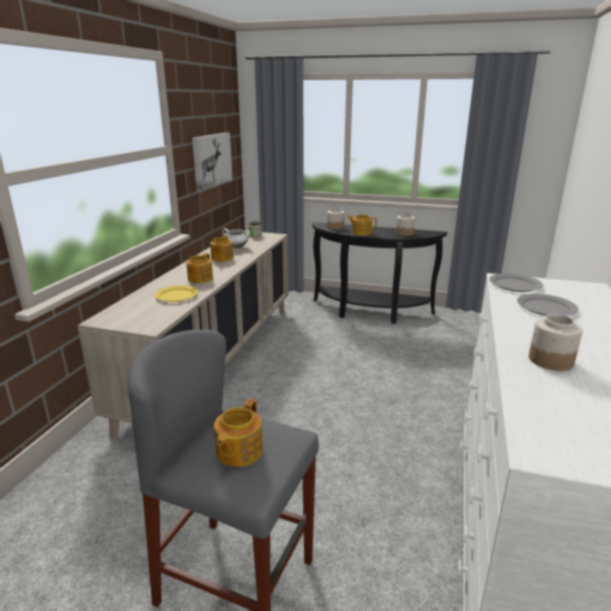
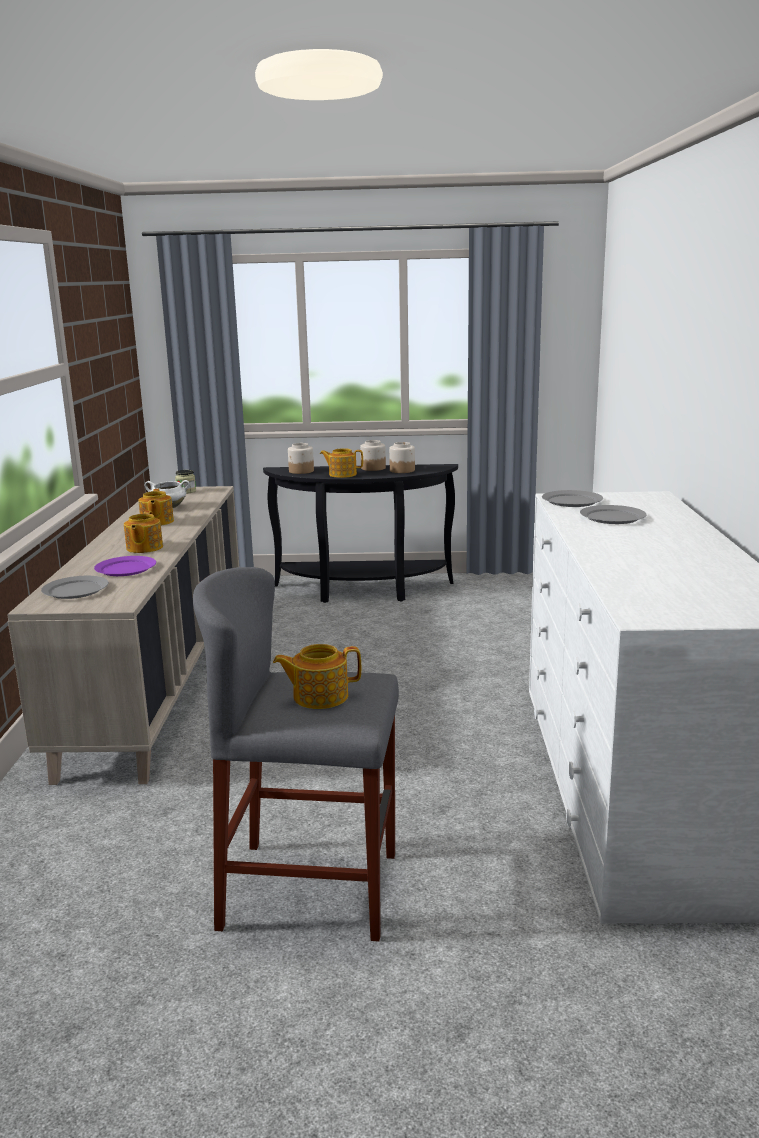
camera: 15 degrees left, 5 degrees down
(132, 310) = (75, 590): none -> grey plate
(177, 295) = (126, 569): yellow plate -> purple plate
(211, 160) = (109, 384): picture -> none
(238, 452) = (319, 696): teapot -> teapot turned 75 degrees clockwise
(550, 360) = (631, 557): jar -> jar (373, 468)

